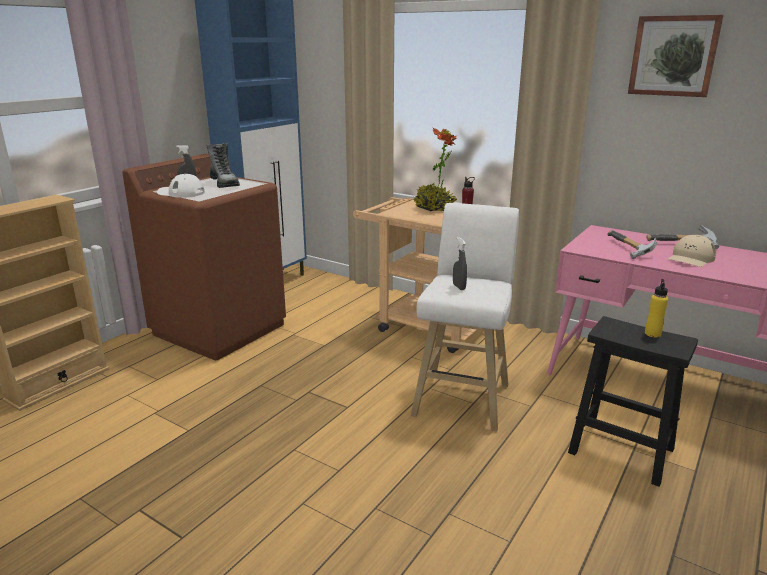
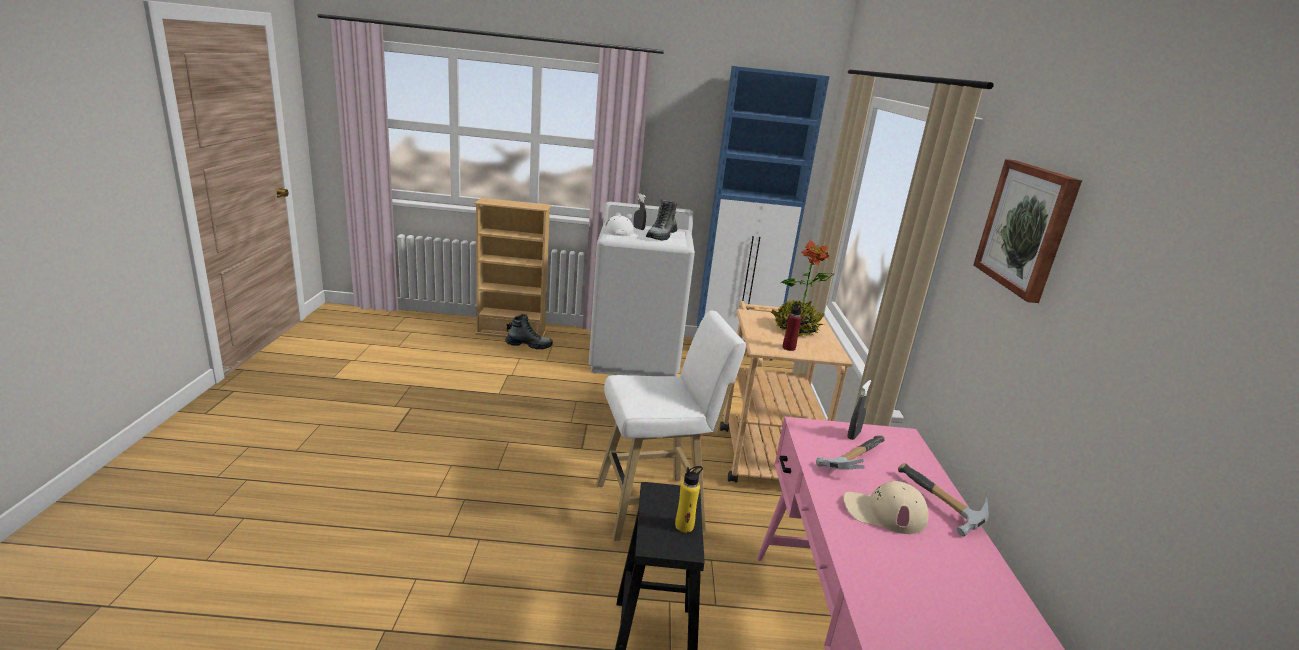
camera: 55 degrees right, 0 degrees up
(107, 380) = (529, 345): none -> boot
(220, 329) = (635, 357): brown washing machine -> white washing machine
(459, 287) = (646, 386): grey spray bottle -> grey spray bottle (853, 435)

